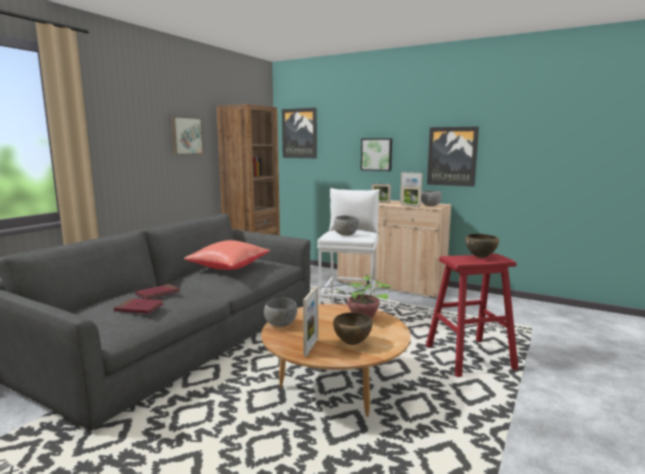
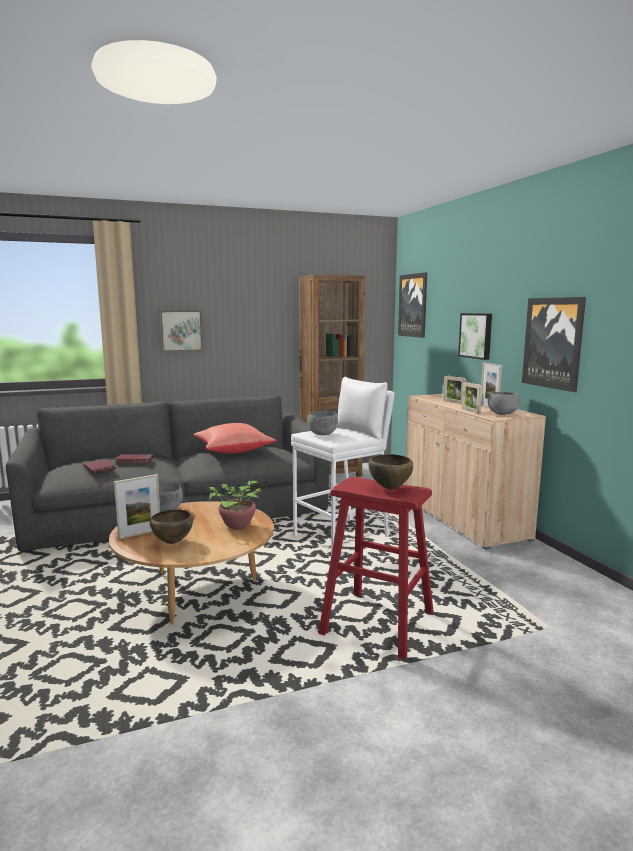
camera: 40 degrees right, 0 degrees up
(186, 136) = (255, 310): picture -> picture (181, 331)

